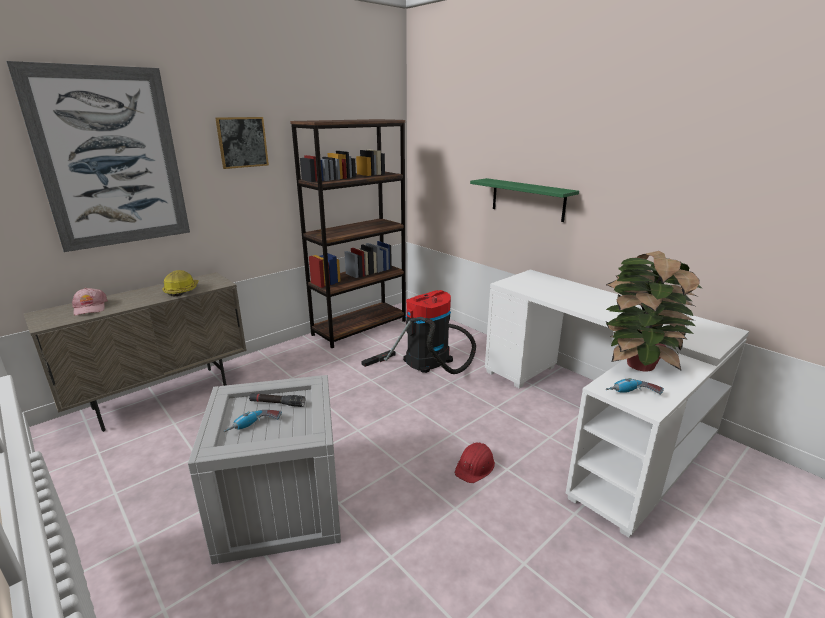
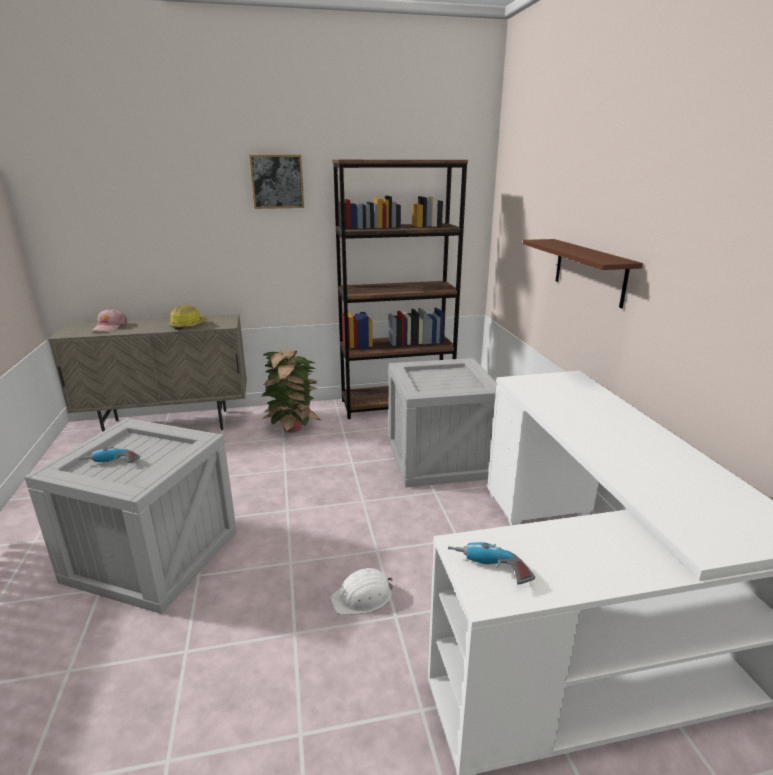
camera: 30 degrees right, 0 degrees up
(111, 159) = (147, 192): picture -> none
(277, 403) = (154, 449): black flashlight -> none
(431, 358) = (439, 458): vacuum cleaner -> crate
(475, 466) = (362, 597): red hard hat -> white hard hat
(527, 199) = (589, 271): green shelf -> brown shelf
(637, 363) = (562, 532): potted plant -> potted plant (293, 427)

